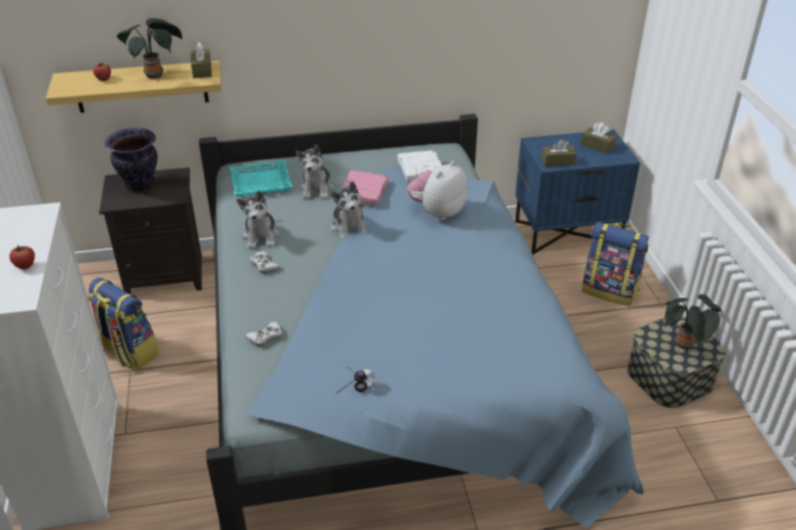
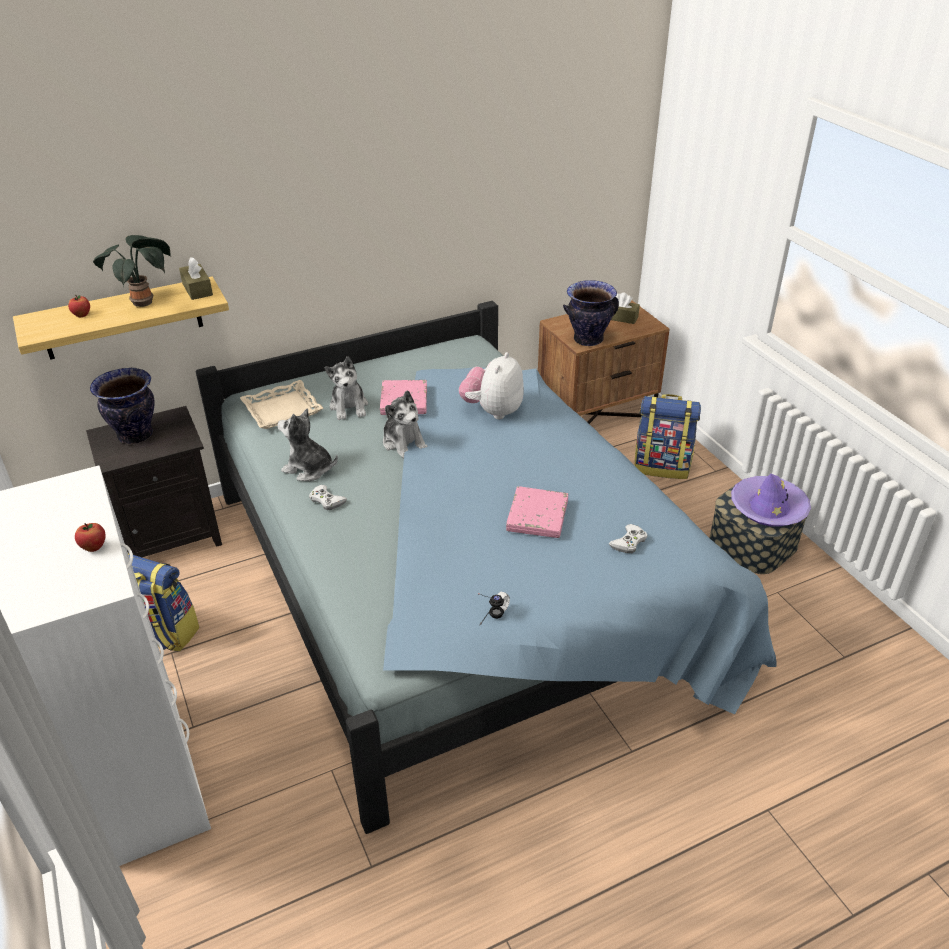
camera: 15 degrees left, 0 degrees up
(261, 182) = (282, 409): turquoise tray -> beige tray
(261, 236) = (309, 469): plush toy -> plush toy turned 135 degrees clockwise
(265, 337) = (363, 579): white game controller -> white game controller (628, 542)
(421, 169) = (455, 368): white book -> none
(434, 311) = (537, 516): none -> pink book
(557, 161) = (588, 339): brown tissue box -> vase
(567, 232) = (596, 413): blue nightstand -> brown nightstand
(684, 346) = (768, 508): potted plant -> purple hat

